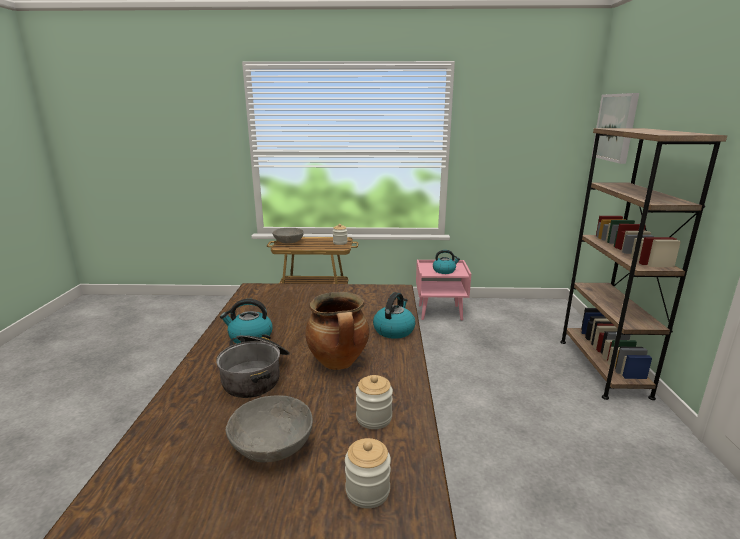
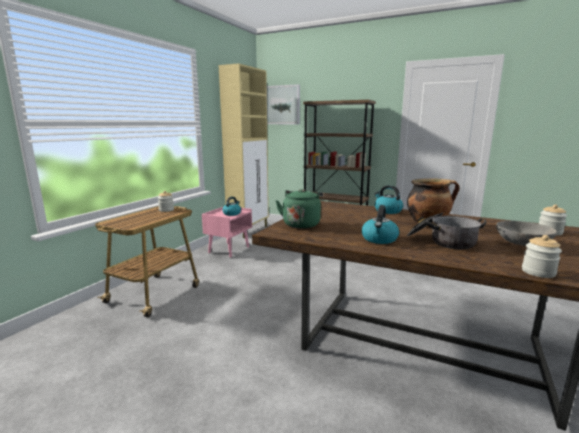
camera: 65 degrees left, 5 degrees down
(289, 242) = (122, 222): grey bowl -> none
(289, 294) = (301, 224): none -> green kettle
(374, 418) = (489, 225): jar -> jar (538, 272)
(513, 304) = (249, 230): none -> beige cabinet

